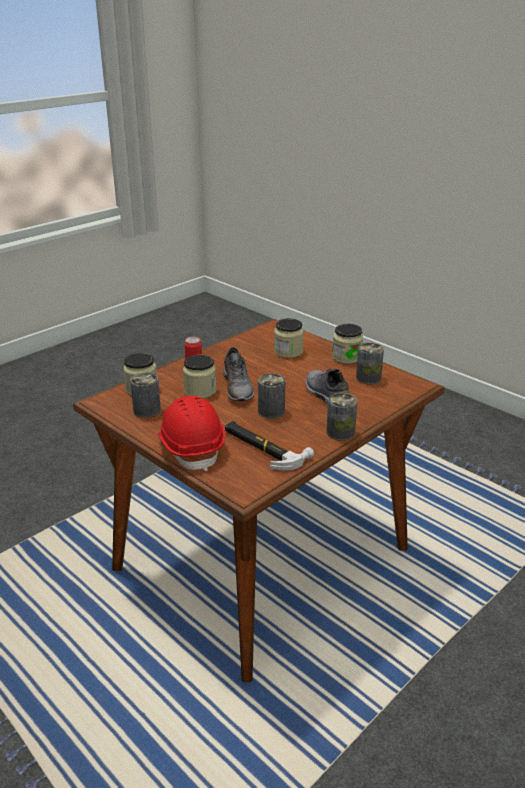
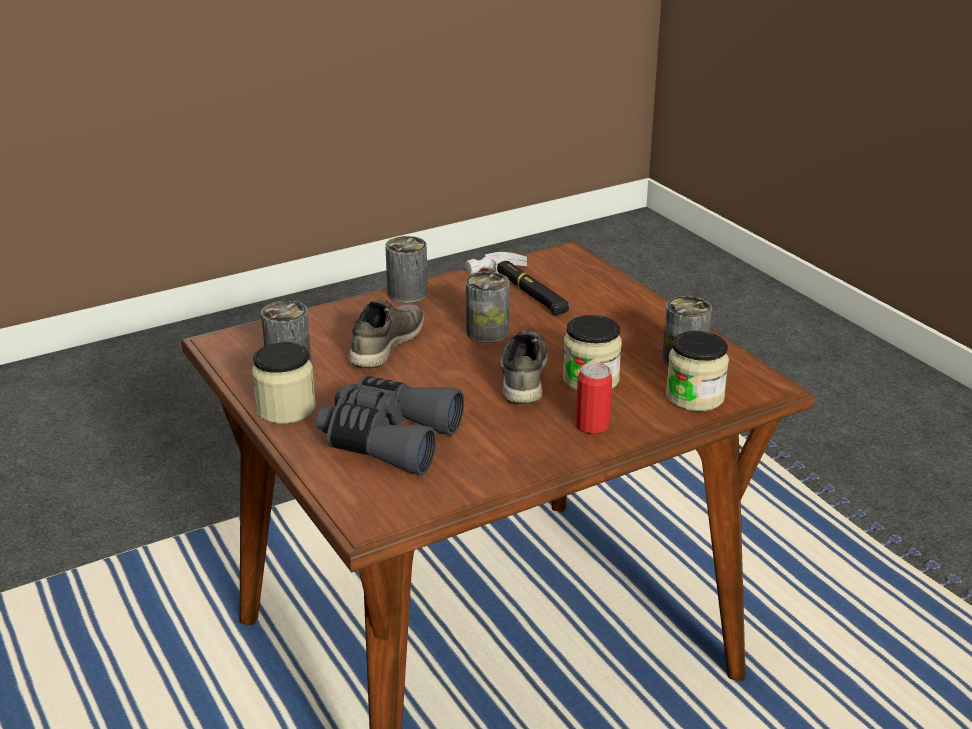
camera: 165 degrees left, 0 degrees up
(192, 447) = (620, 301): red hard hat -> none
(288, 351) = (387, 439): jar -> grey binoculars
(326, 395) = (385, 344): grey shoe -> grey shoe turned 150 degrees counterclockwise

